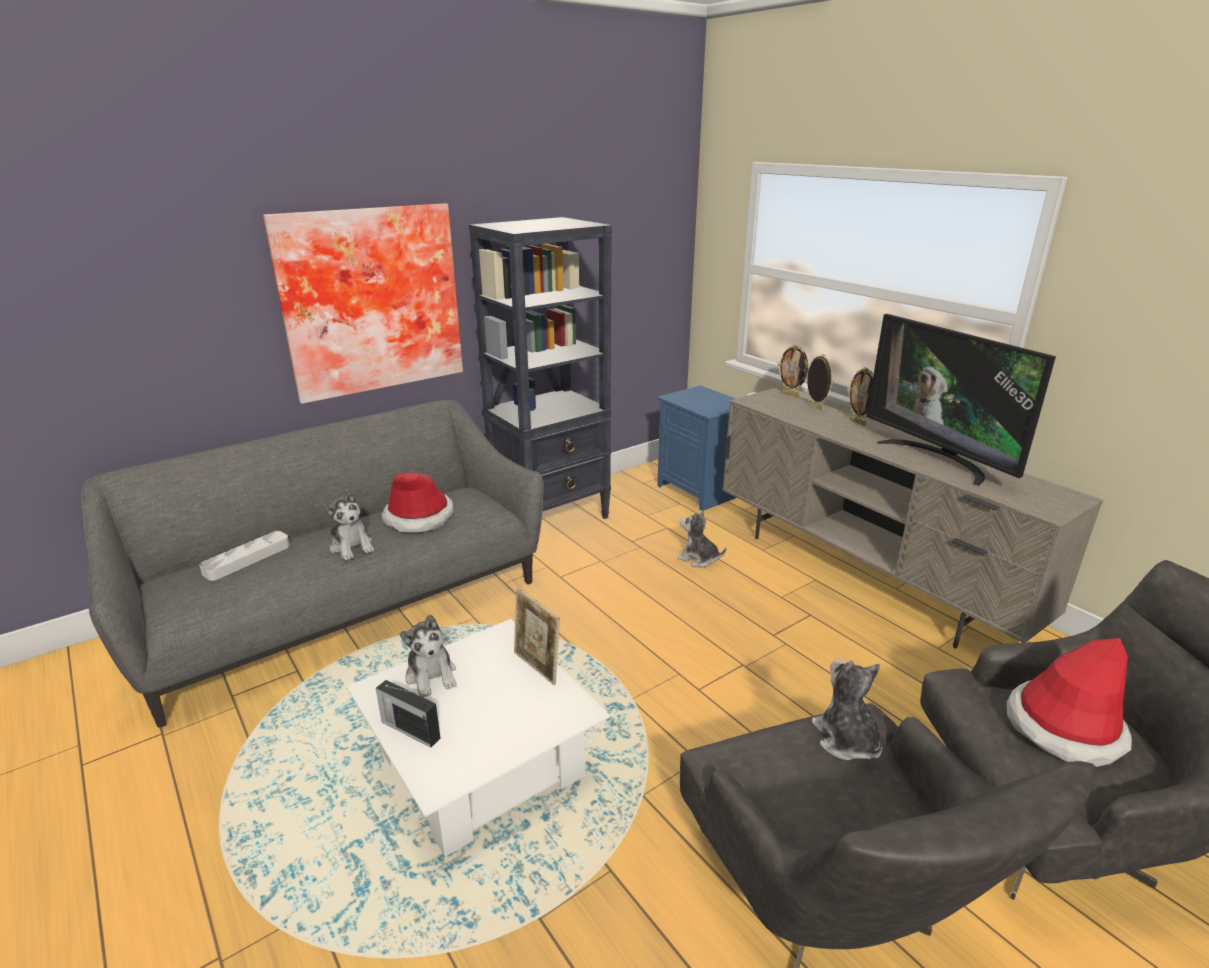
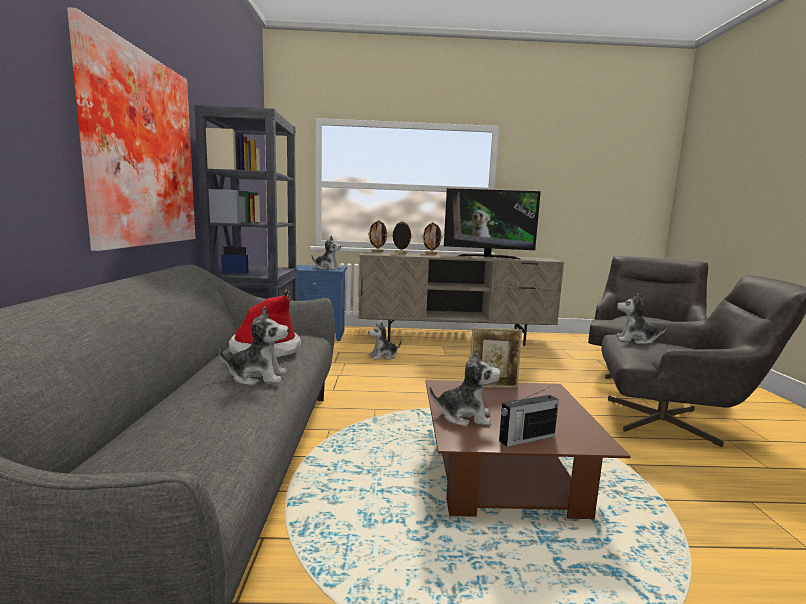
camera: 55 degrees left, 15 degrees down
(247, 559) = (168, 421): grey tray -> none
(481, 764) = (504, 477): white coffee table -> brown coffee table
(709, 405) = (327, 268): none -> plush toy
(1063, 729) = (646, 318): hat -> none

